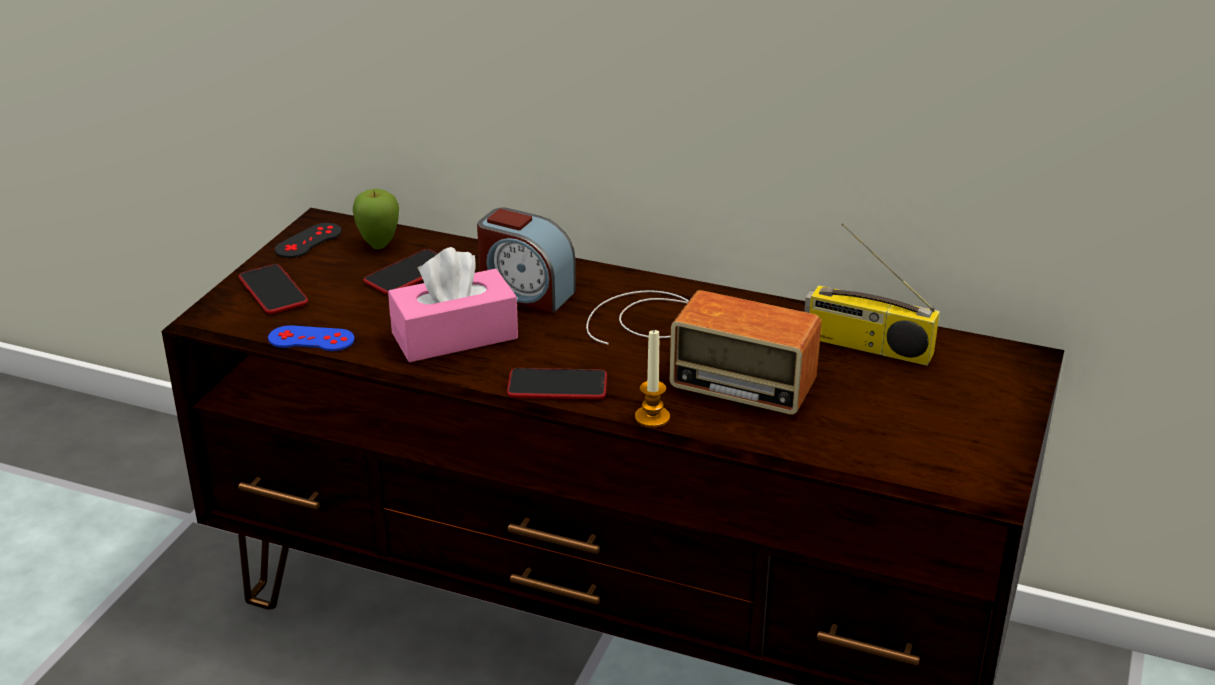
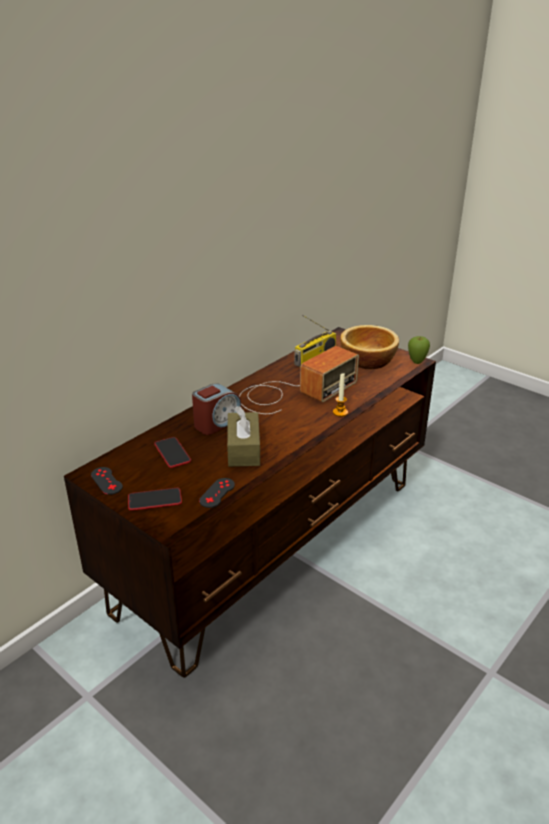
camera: 70 degrees left, 0 degrees up
(311, 339) = (217, 493): blue game controller -> black game controller
(379, 245) = (133, 458): apple -> apple (416, 362)
(454, 336) = (243, 449): pink tissue box -> brown tissue box
(557, 386) = (304, 429): phone -> none
(924, 416) = (367, 360): none -> bowl

